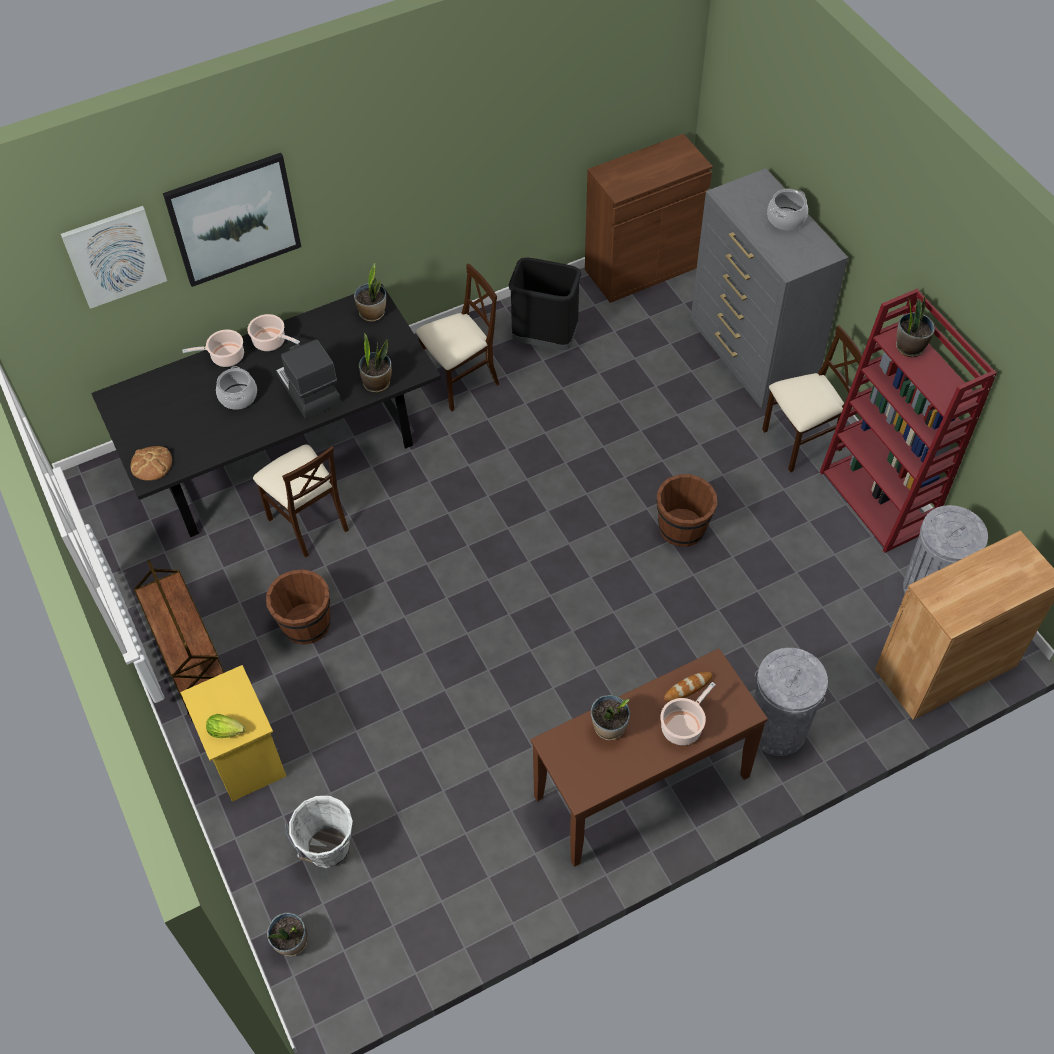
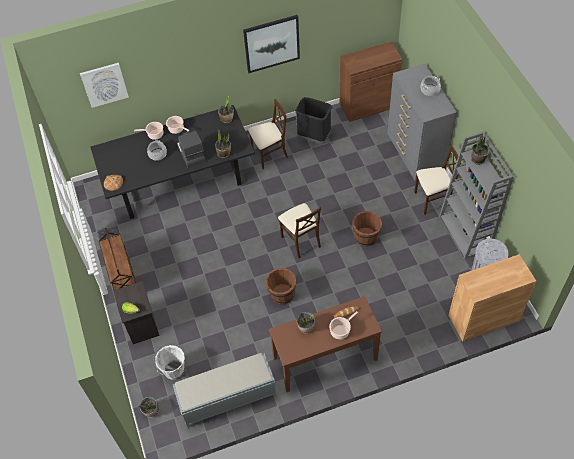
camera: 10 degrees right, 0 degrees up
(234, 219) = (162, 70): picture -> picture (271, 43)
(244, 758) = (141, 325): yellow nightstand -> black nightstand
(305, 624) = (178, 265): brown bucket -> brown bucket (282, 294)
(308, 522) = (186, 217): beige chair -> beige chair (301, 241)
(450, 895) = (227, 398): none -> grey bench
(777, 729) = (395, 339): grey trash can -> none
(877, 500) = (465, 233): red bookcase -> grey bookcase

